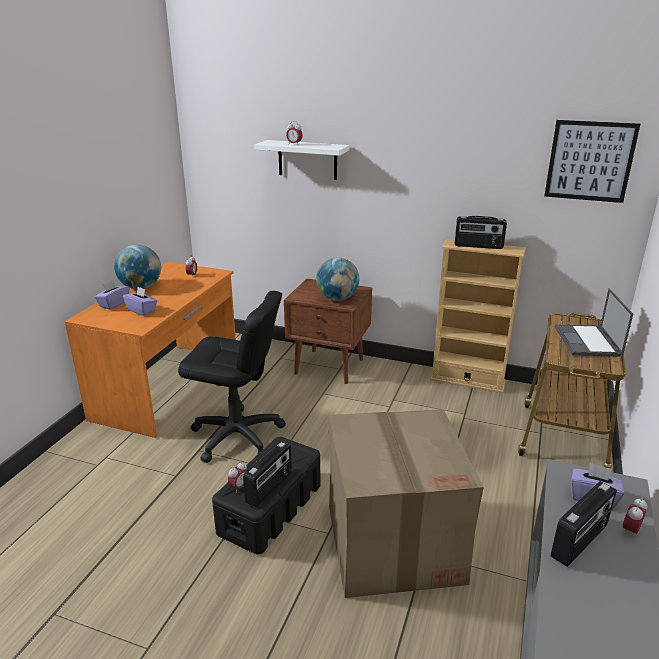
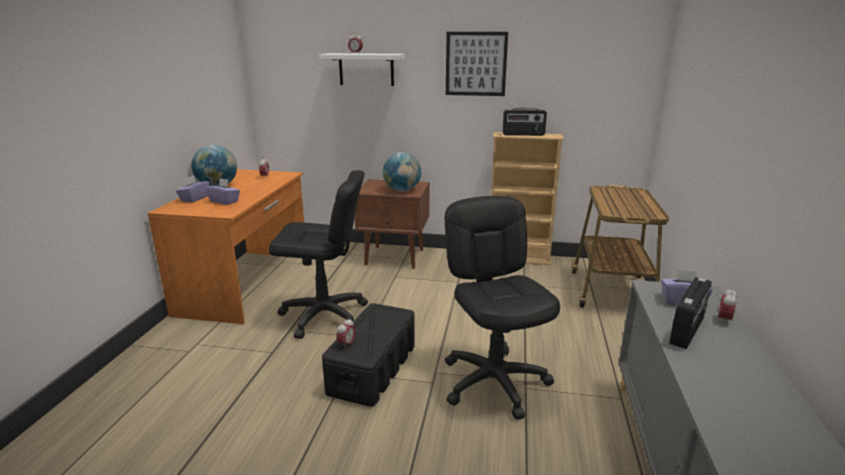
camera: 10 degrees left, 5 degrees down
(269, 487) = (376, 342): radio -> none
(393, 542) = (494, 382): cardboard box -> black office chair
(588, 341) = (629, 201): laptop -> none
(590, 161) = (610, 56): picture -> picture (476, 64)

